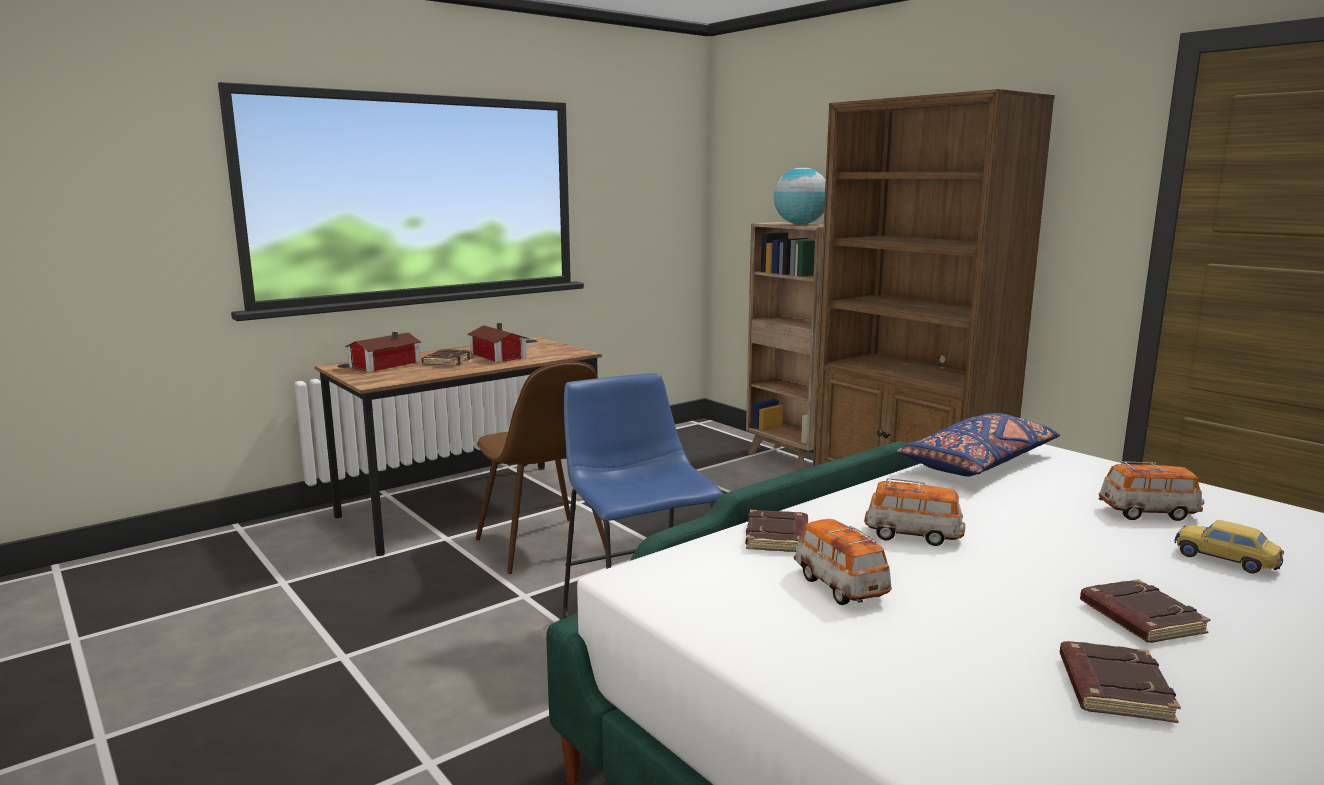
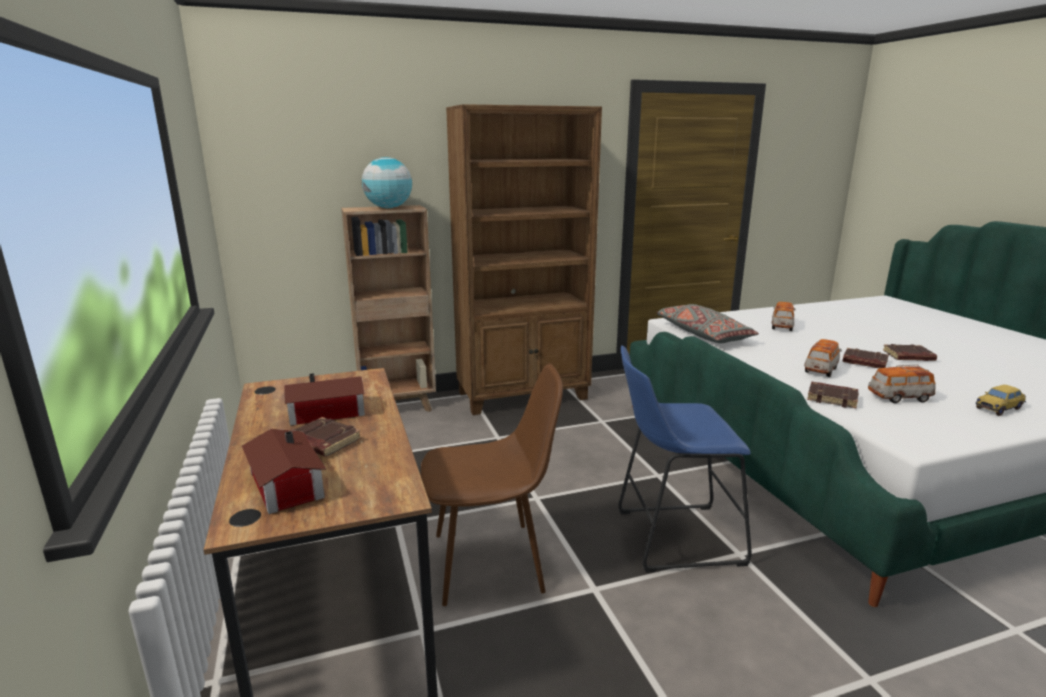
camera: 70 degrees left, 5 degrees up
(980, 463) = (702, 334): blue pillow -> grey pillow
(1112, 688) = (979, 376): brown book -> brown book (864, 362)
(1225, 560) = (838, 331): toy car -> toy car (999, 408)

